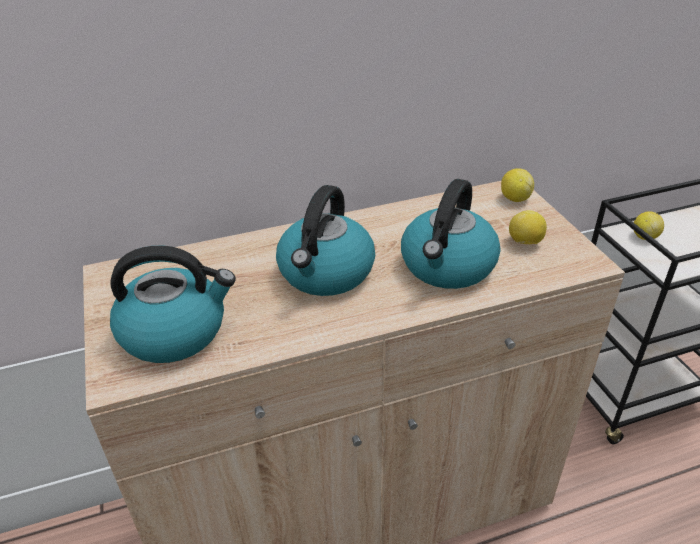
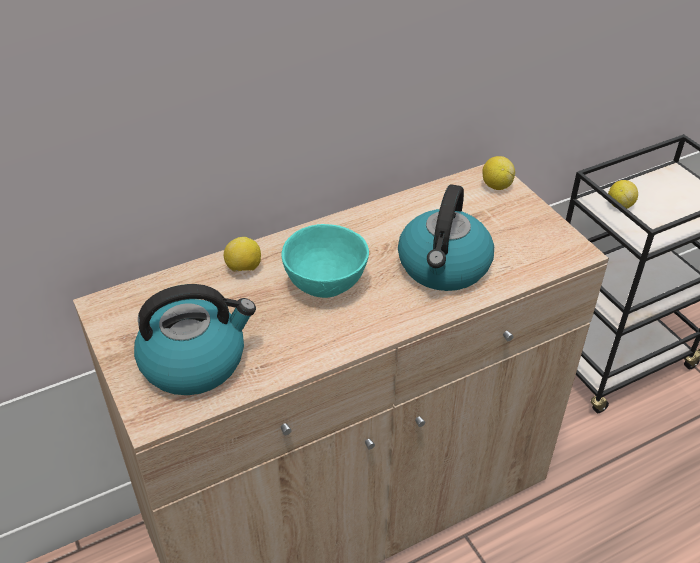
camera: 10 degrees left, 5 degrees up
(326, 273) = (327, 285): kettle -> turquoise bowl
(524, 242) = (513, 235): lemon -> lemon (243, 268)

